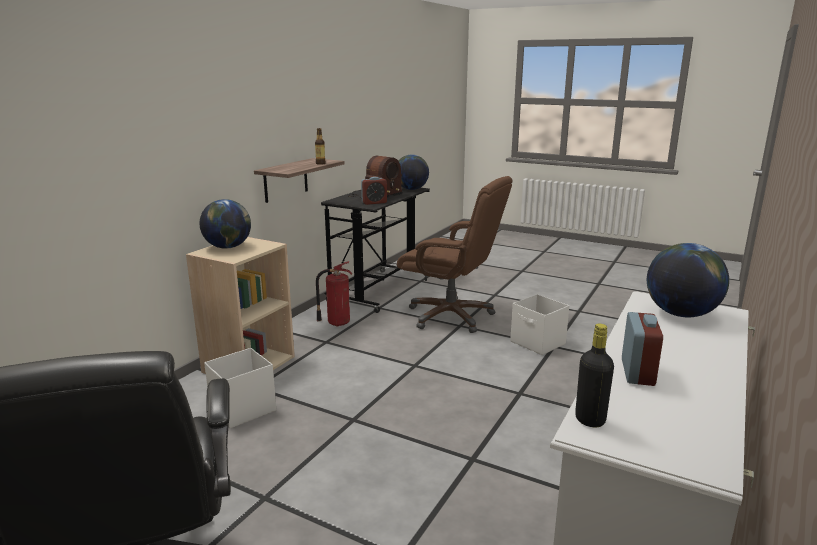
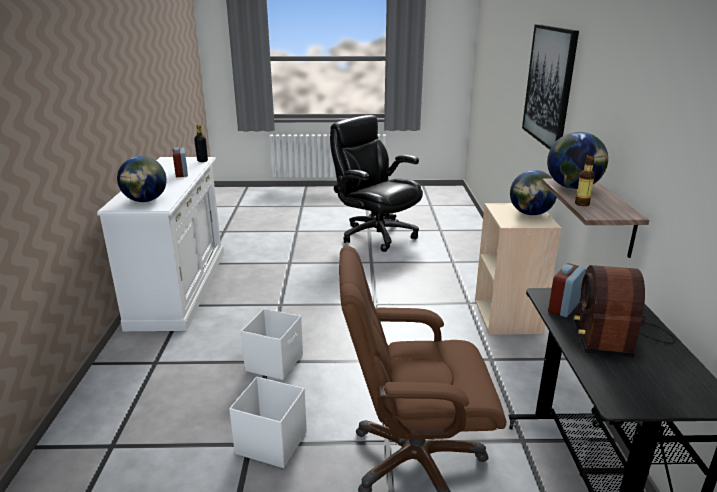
camera: 150 degrees right, 5 degrees up
(122, 125) = (549, 85): none -> picture
(242, 409) = (450, 288): white storage box -> white storage box (275, 362)
(337, 323) = (523, 390): fire extinguisher -> none
(411, 189) = (622, 392): globe -> globe (573, 187)

